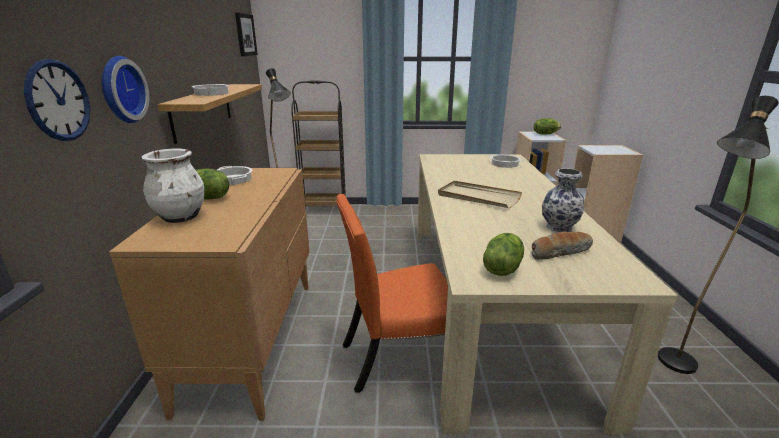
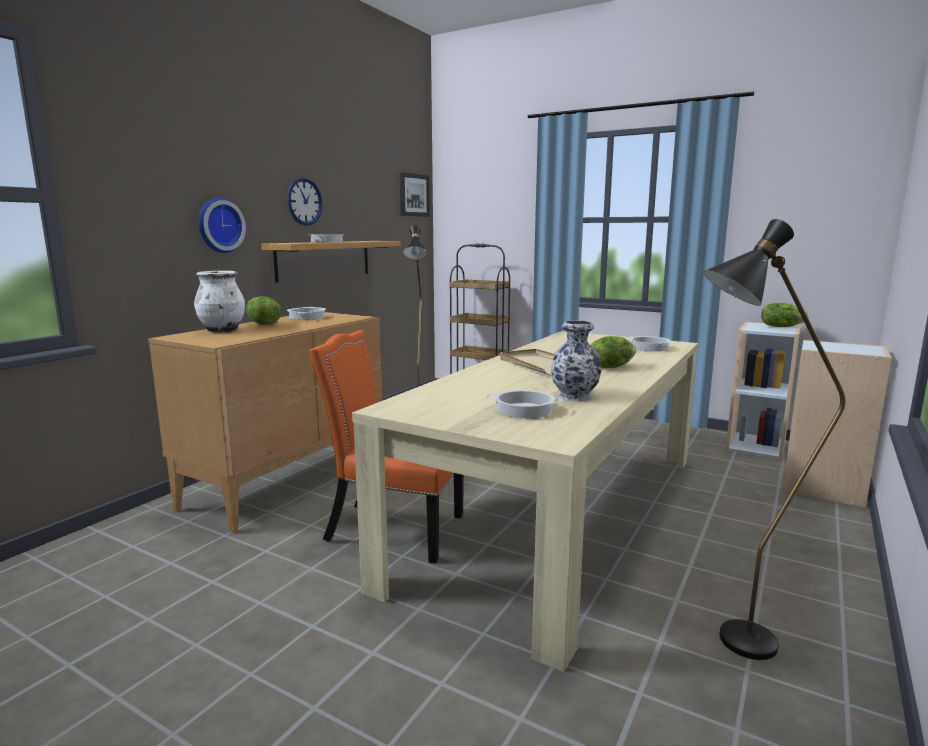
camera: 30 degrees right, 10 degrees down
(58, 101) = (153, 224): wall clock -> wall clock (304, 201)
(502, 268) = (434, 408): lettuce -> lettuce (611, 367)
(560, 252) = (524, 410): bread -> cooking pot

